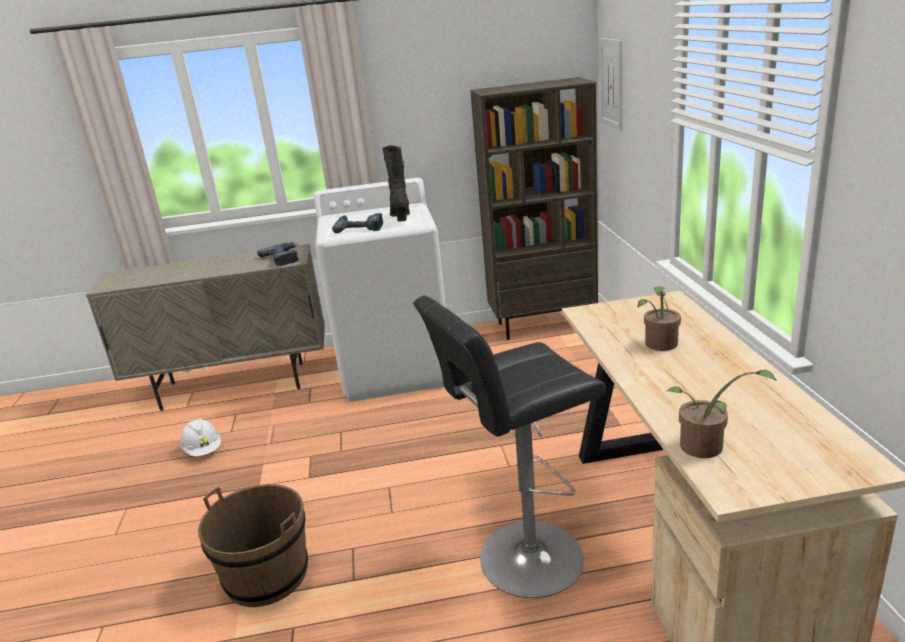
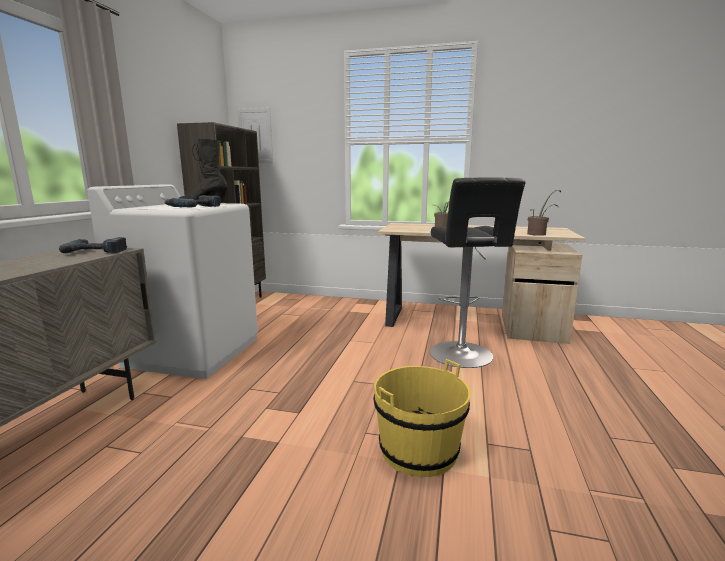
camera: 70 degrees left, 10 degrees down
(203, 450) = (148, 478): white hard hat -> none
(267, 575) = (418, 450): brown bucket -> yellow bucket

